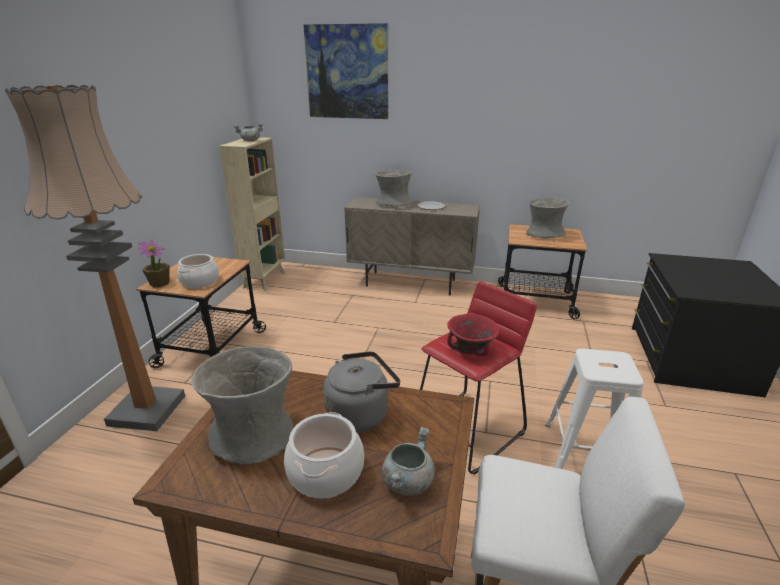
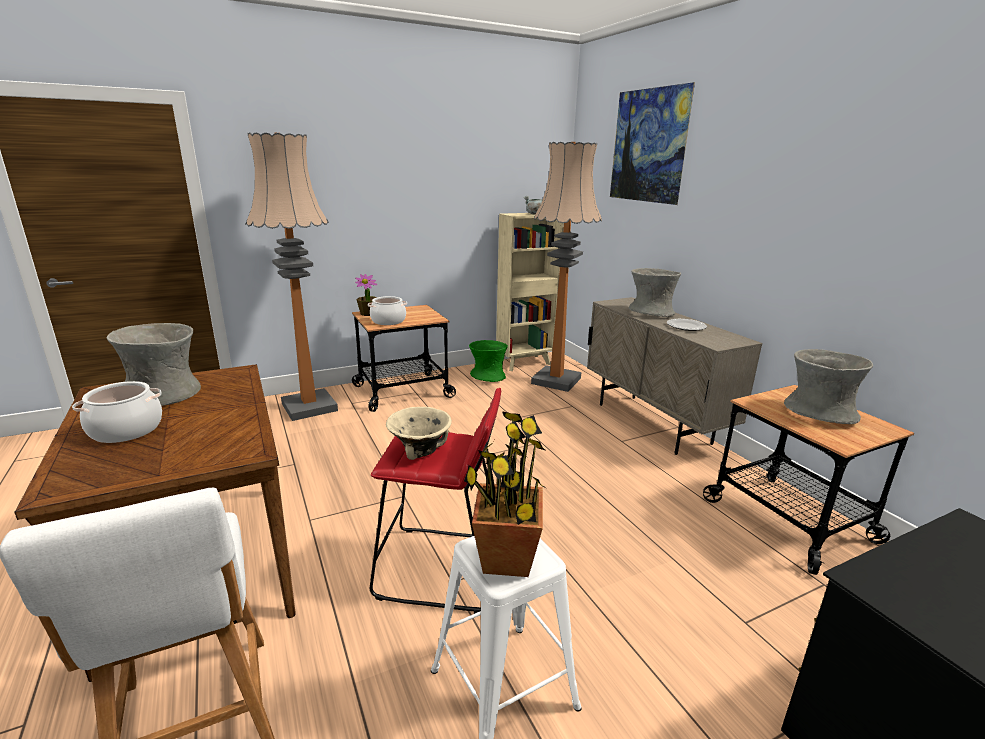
camera: 50 degrees right, 5 degrees down
(257, 302) = (487, 376): none -> green vase
(311, 283) = (556, 381): none -> floor lamp
(360, 414) = (213, 419): grey kettle -> none
(407, 481) = (125, 462): grey cooking pot -> none
(470, 349) = (419, 450): red bowl -> beige bowl
(614, 366) = (507, 560): none -> potted plant

